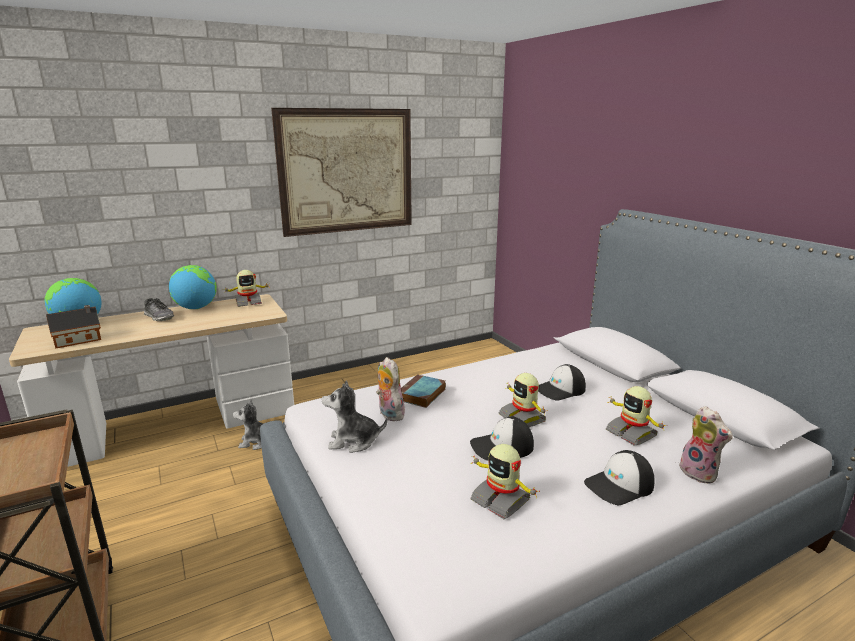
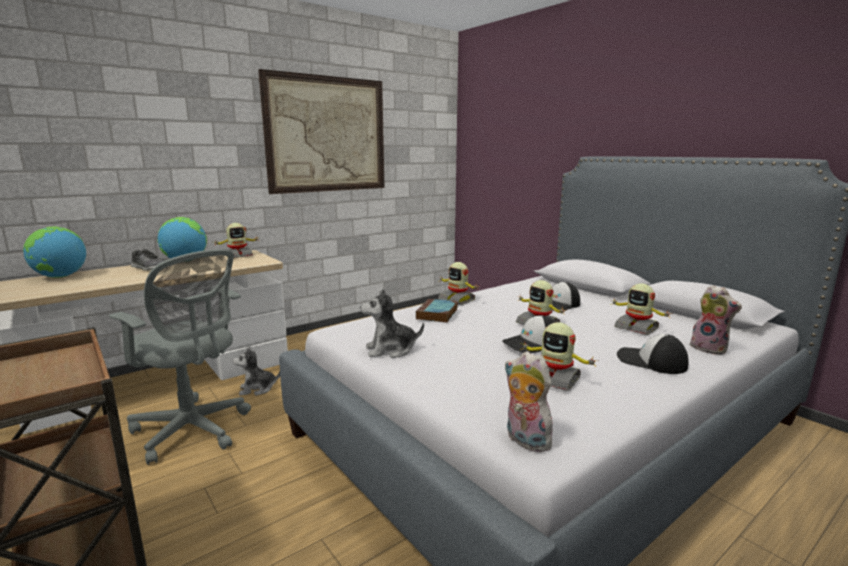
camera: 10 degrees left, 5 degrees down
(80, 339) = (67, 286): toy house -> none
(187, 485) = (193, 431): none -> grey office chair
(389, 414) = (414, 329): plush toy -> plush toy (524, 440)
(453, 373) = (457, 300): none -> toy robot
(619, 485) = (650, 361): cap -> cap turned 75 degrees clockwise

